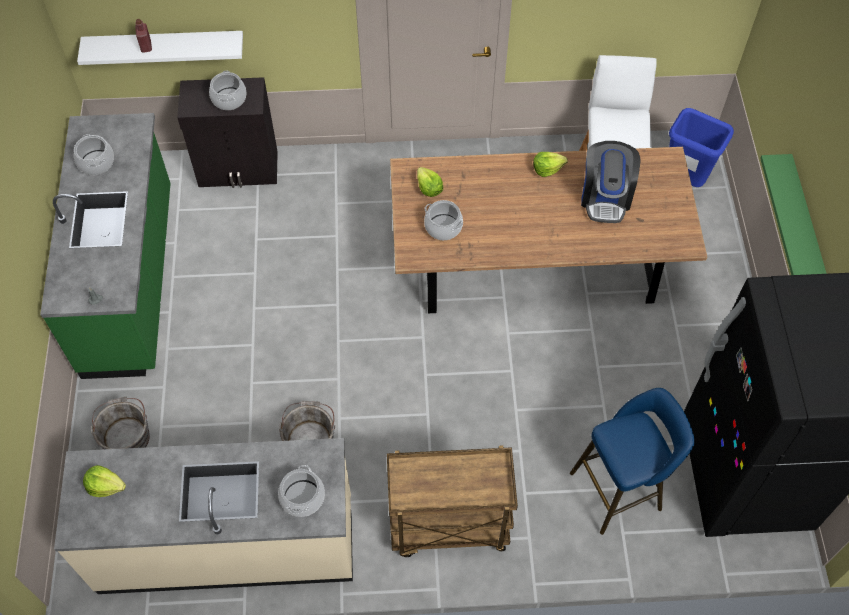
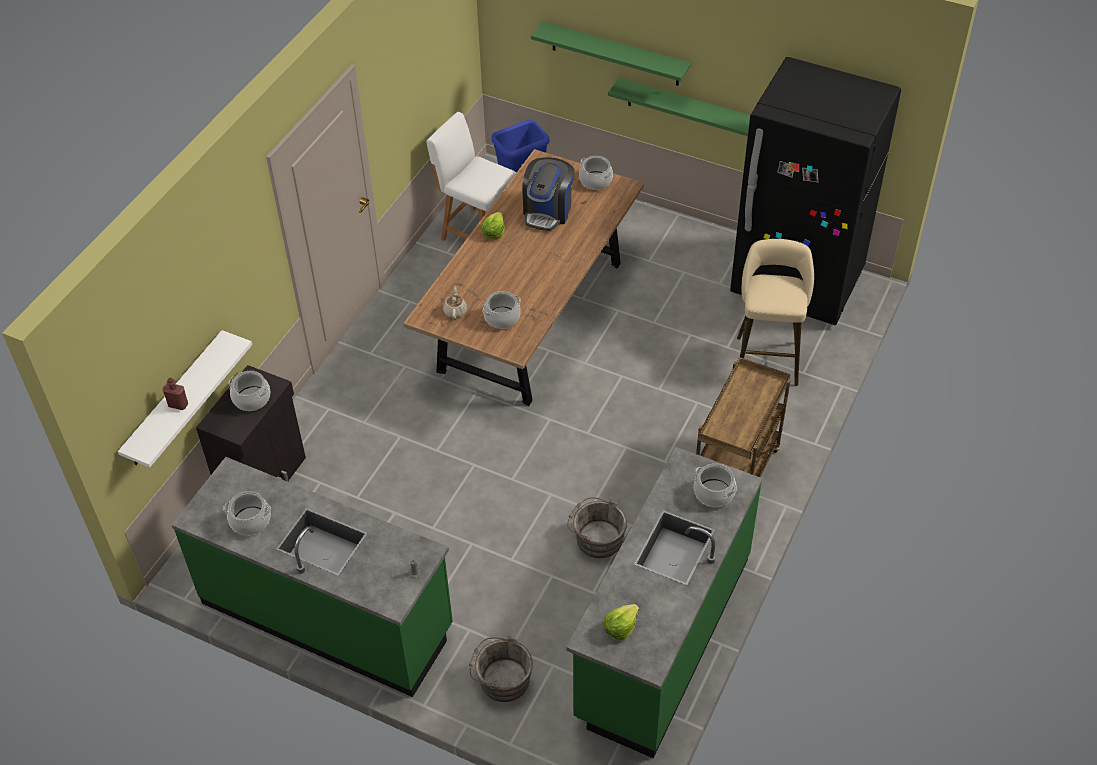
camera: 60 degrees left, 10 degrees down
(227, 544) = (662, 637): beige counter -> green counter
(429, 188) = (455, 311): lettuce -> beige teapot
(605, 197) = (548, 211): coffee machine -> coffee machine turned 75 degrees clockwise
(620, 489) = (767, 357): blue stool -> beige stool
(677, 215) = (595, 181): none -> cooking pot
(800, 129) = (615, 54): none -> green shelf

